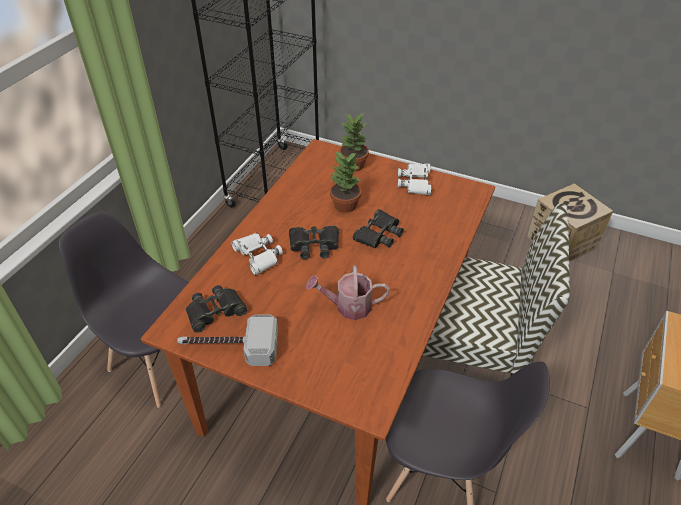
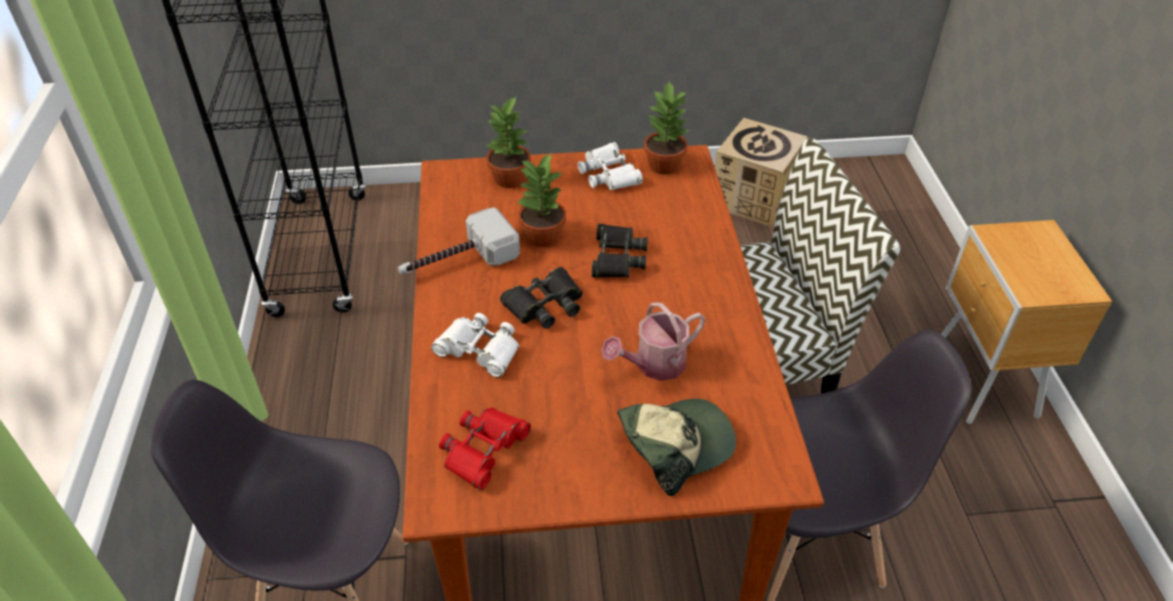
camera: 30 degrees left, 0 degrees up
(215, 311) = (483, 450): black binoculars -> red binoculars
(229, 347) = (543, 488): hammer -> hammer (457, 261)
(321, 359) = (675, 446): none -> cap
(455, 189) = (665, 165): none -> potted plant

